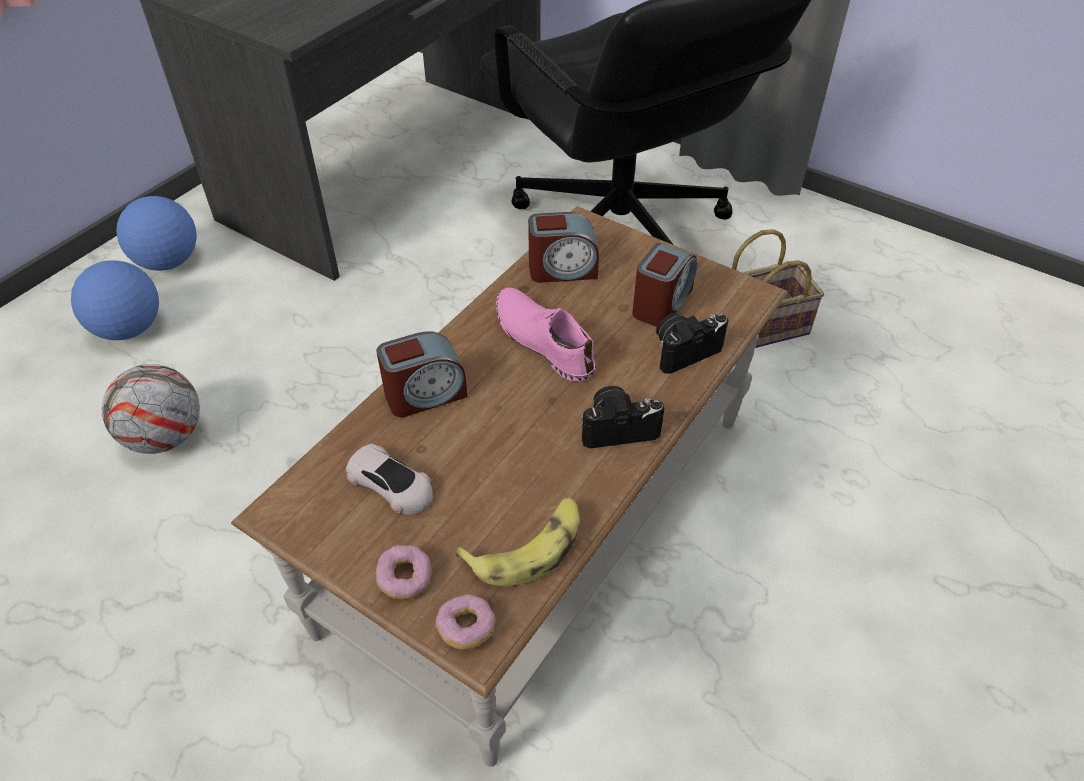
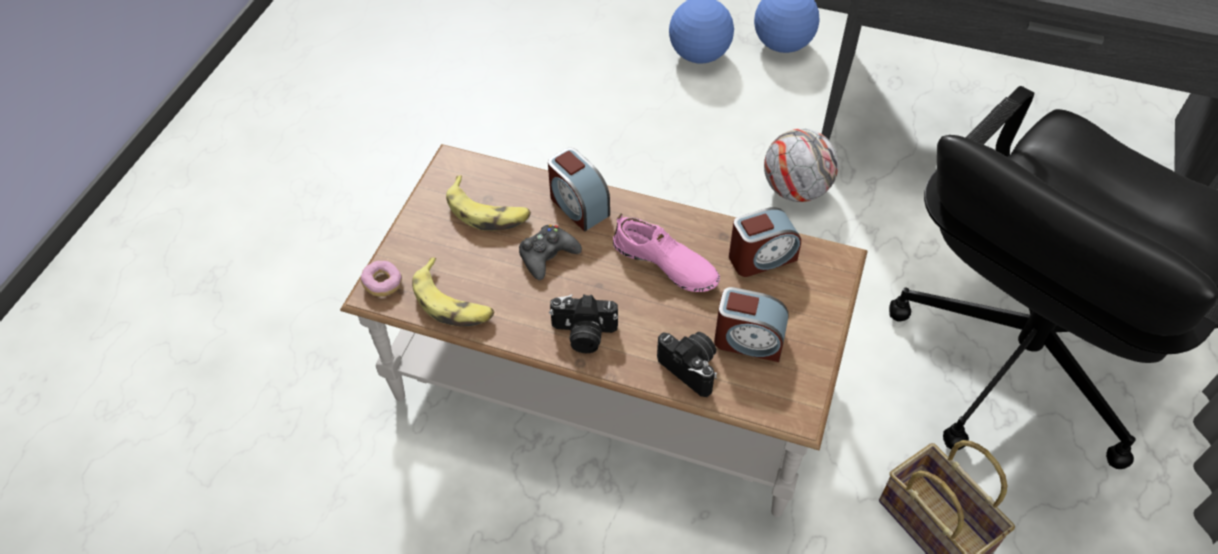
camera: 75 degrees right, 5 degrees up
(165, 437) = (605, 119): football -> football (795, 189)
(391, 484) = (488, 212): white toy car -> banana
(405, 579) = (413, 242): donut -> none
(490, 437) = (547, 256): none -> black game controller
(544, 340) = (665, 264): pink shoe -> pink shoe turned 90 degrees clockwise
(562, 269) = (761, 257): alarm clock -> alarm clock turned 90 degrees counterclockwise
(618, 427) = (583, 335): camera -> camera turned 120 degrees clockwise

